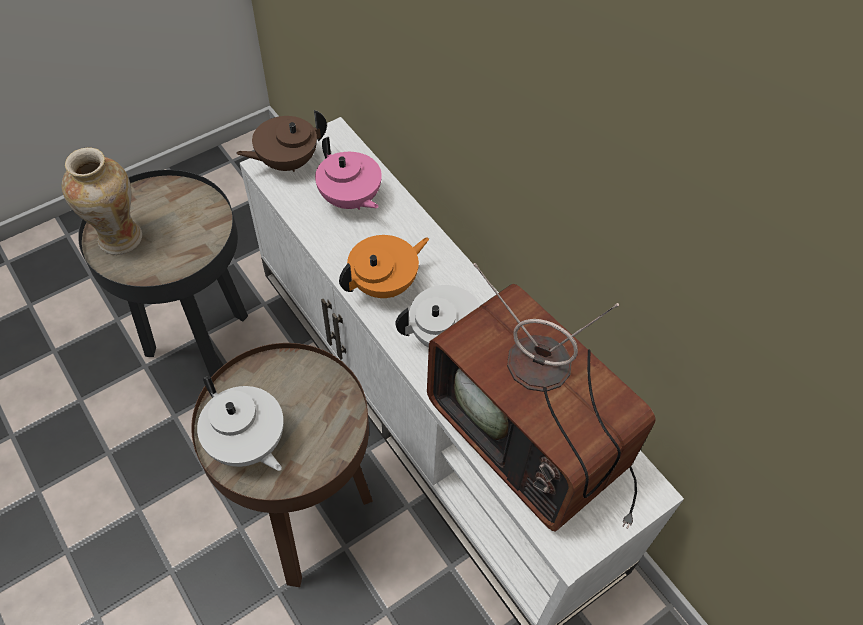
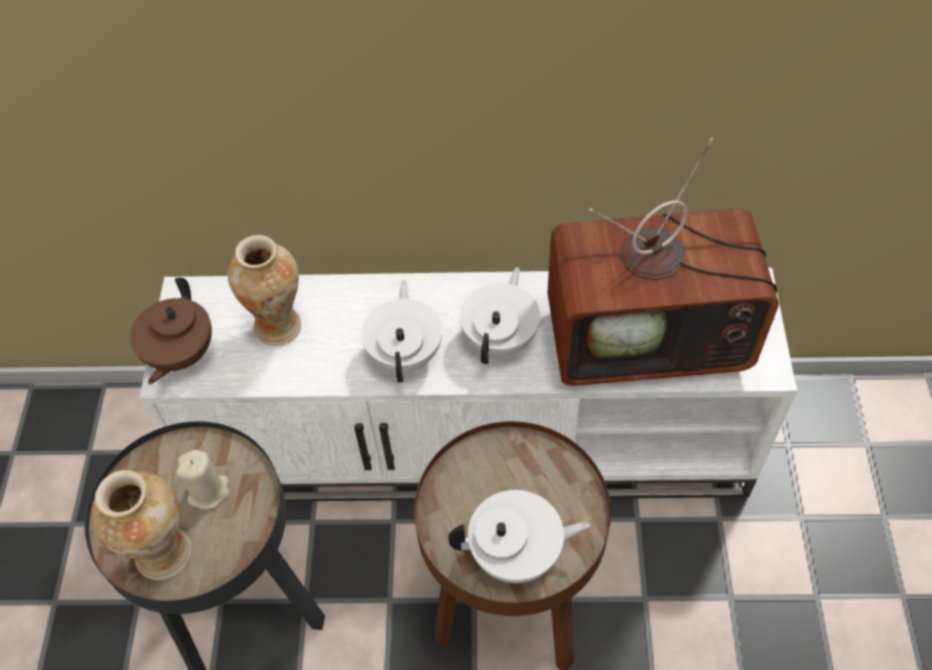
camera: 50 degrees left, 0 degrees up
(180, 233) = (208, 491): none -> beige candle
(350, 200) = (279, 326): pink teapot -> vase
(385, 284) = (405, 353): orange teapot -> white teapot

